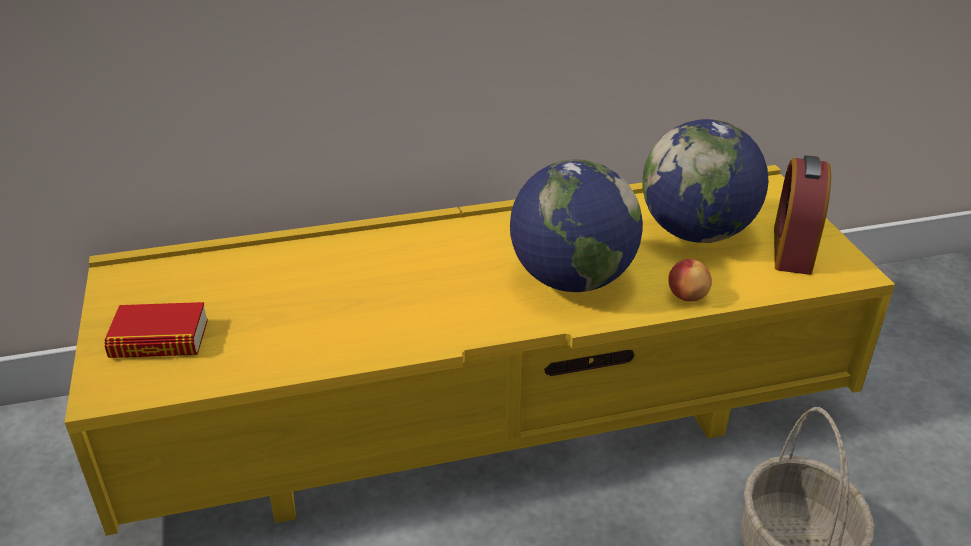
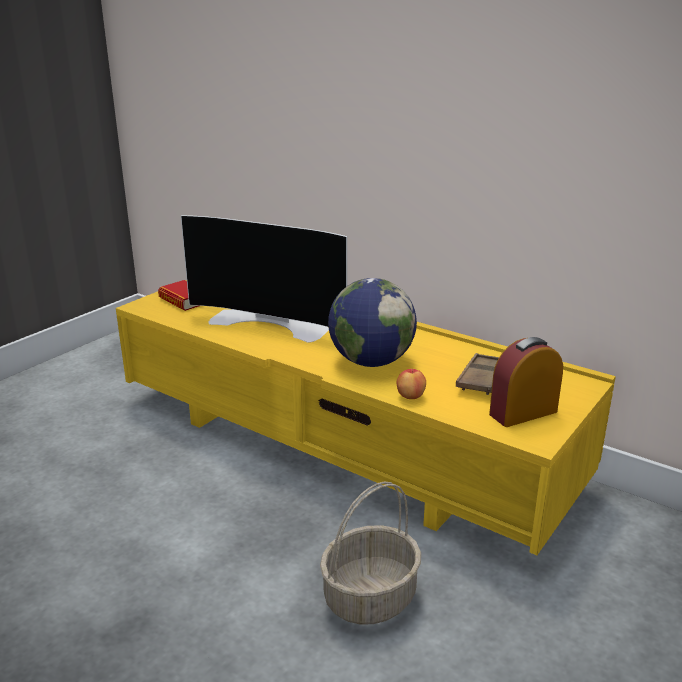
camera: 50 degrees right, 10 degrees down
(358, 298) = (271, 322): none -> television
(696, 233) = (483, 379): globe -> brown tray

